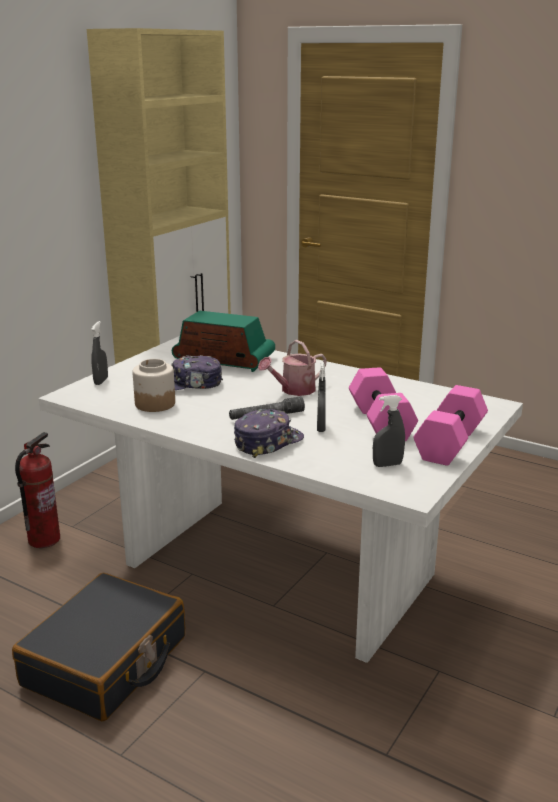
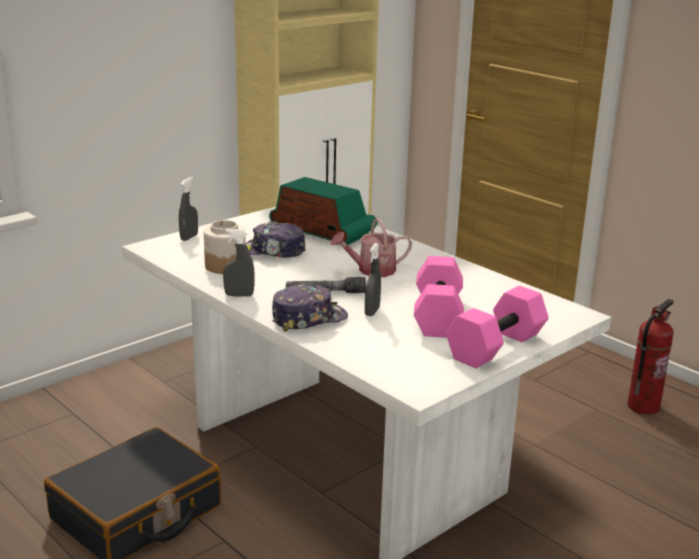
camera: 15 degrees right, 0 degrees up
(44, 539) = (132, 389): fire extinguisher -> fire extinguisher (642, 406)
(387, 465) = (413, 358): grey spray bottle -> grey spray bottle (239, 295)

